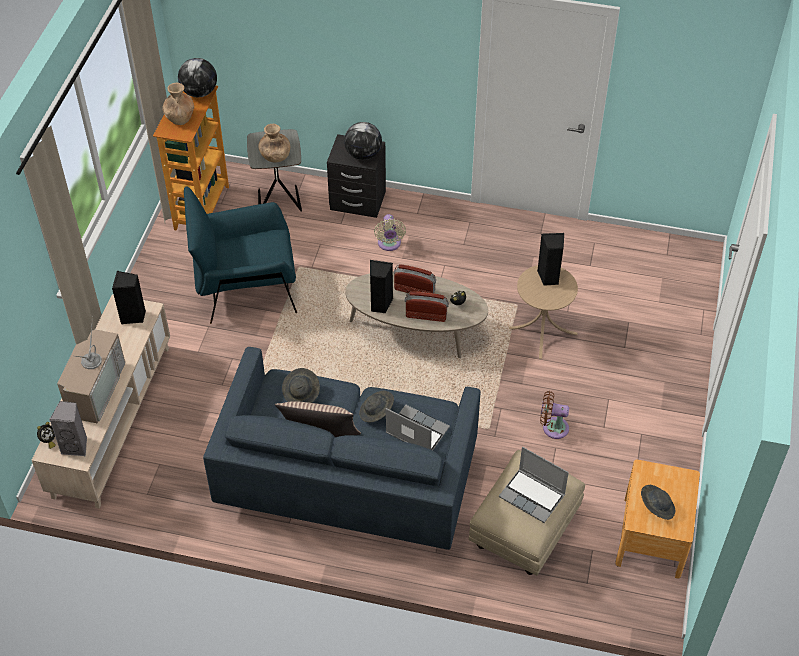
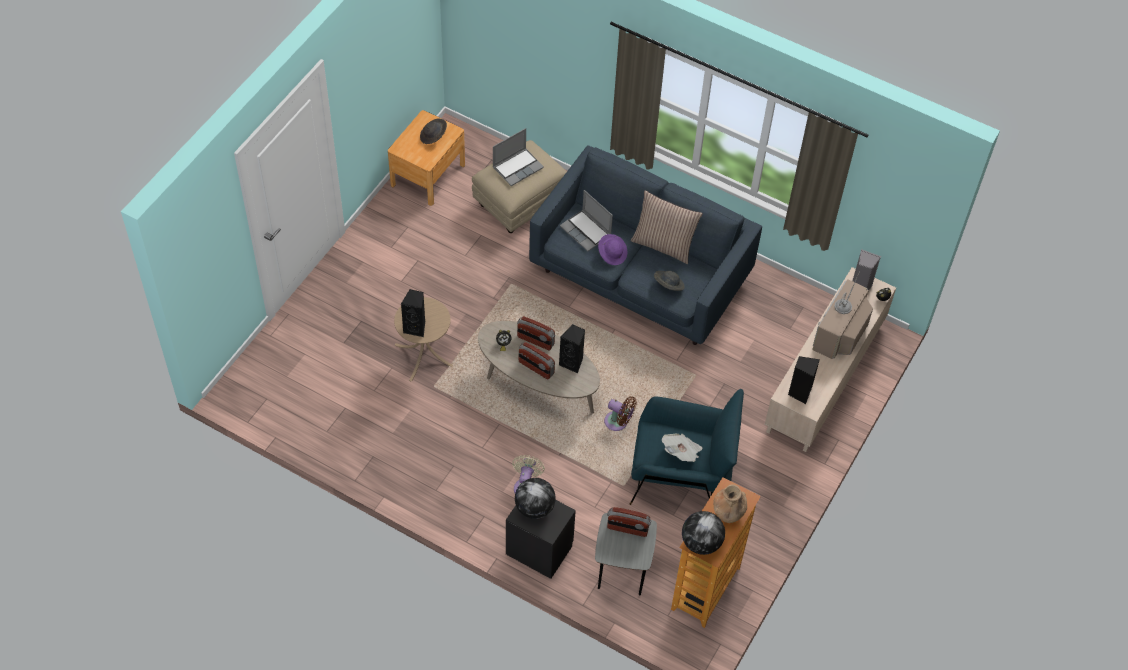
camera: 165 degrees left, 5 degrees up
(243, 244) = (681, 452): none -> newspaper
(275, 156) = (627, 528): brown vase -> radio
(376, 412) = (612, 254): grey hat -> purple hat
(533, 496) = (518, 167): laptop -> laptop turned 90 degrees clockwise
(552, 427) = (459, 271): brown fan -> brown fan (618, 422)

